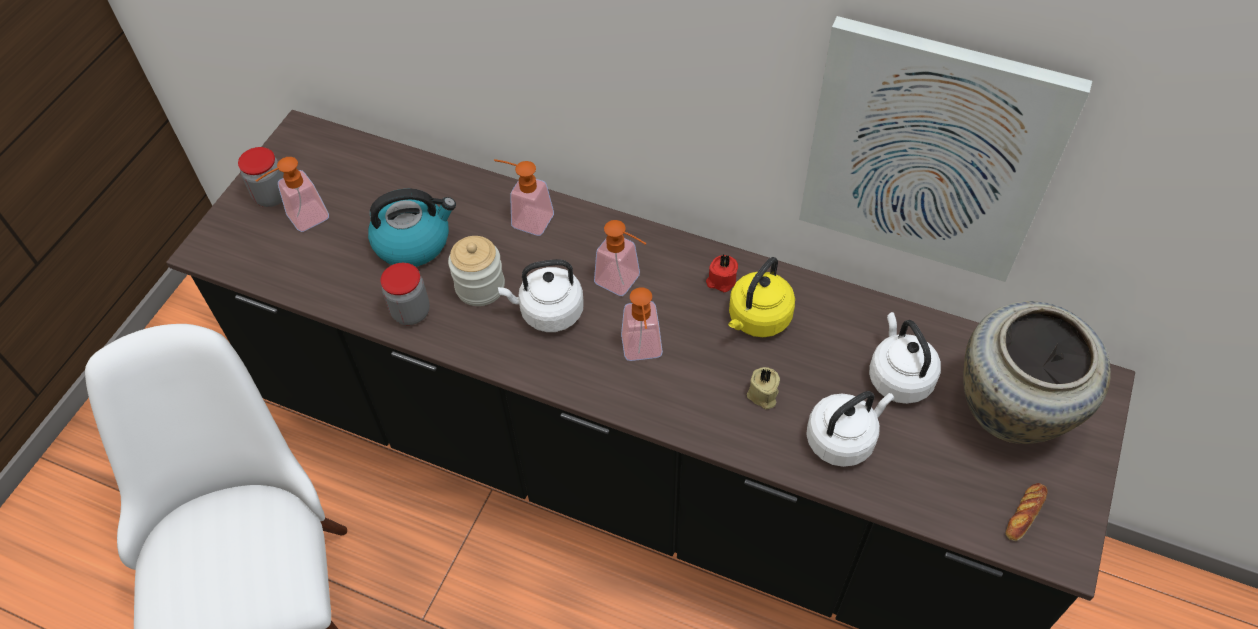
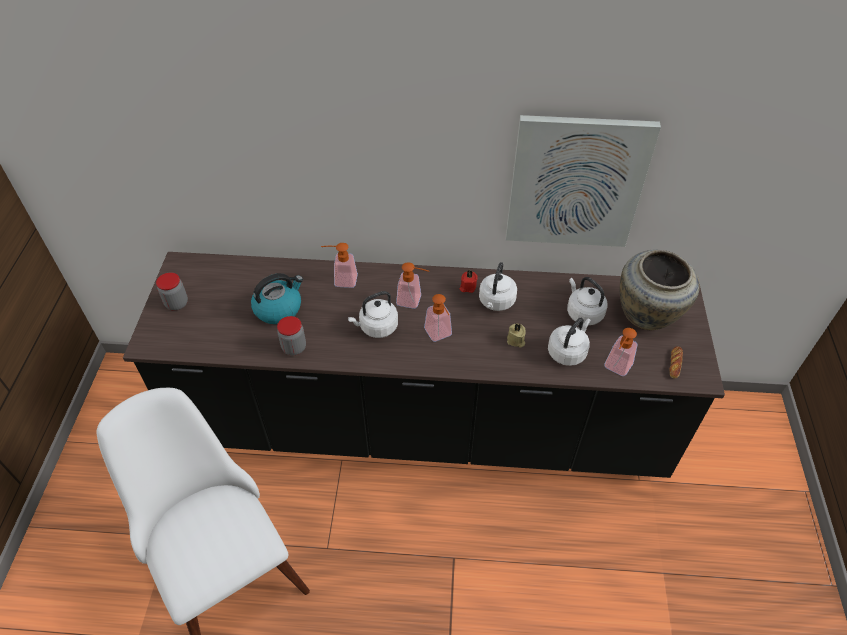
camera: 20 degrees left, 5 degrees down
(301, 220) = (202, 312): soap dispenser -> soap dispenser (616, 368)
(480, 287) = (330, 323): jar -> none
(757, 319) = (496, 302): yellow kettle -> white kettle

